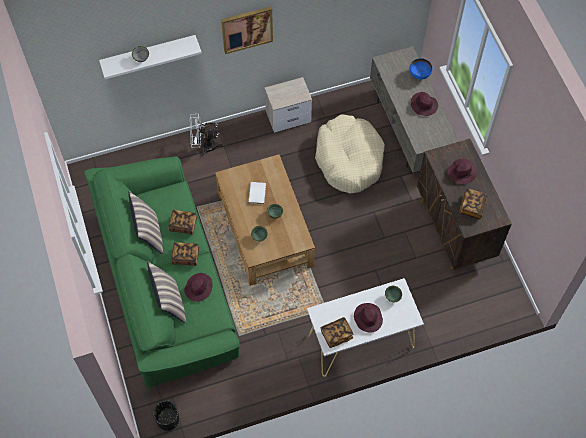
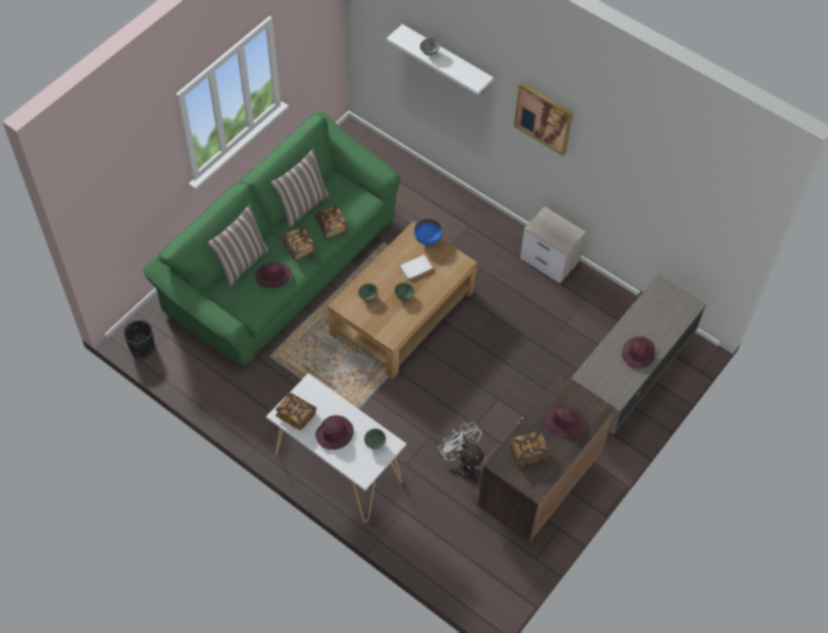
camera: 55 degrees right, 5 degrees down
(204, 146) = (456, 210): white fan -> white fan (463, 465)
(349, 159) = (544, 342): beige dog bed -> none
(419, 75) = (673, 330): blue bowl -> blue bowl (427, 240)

